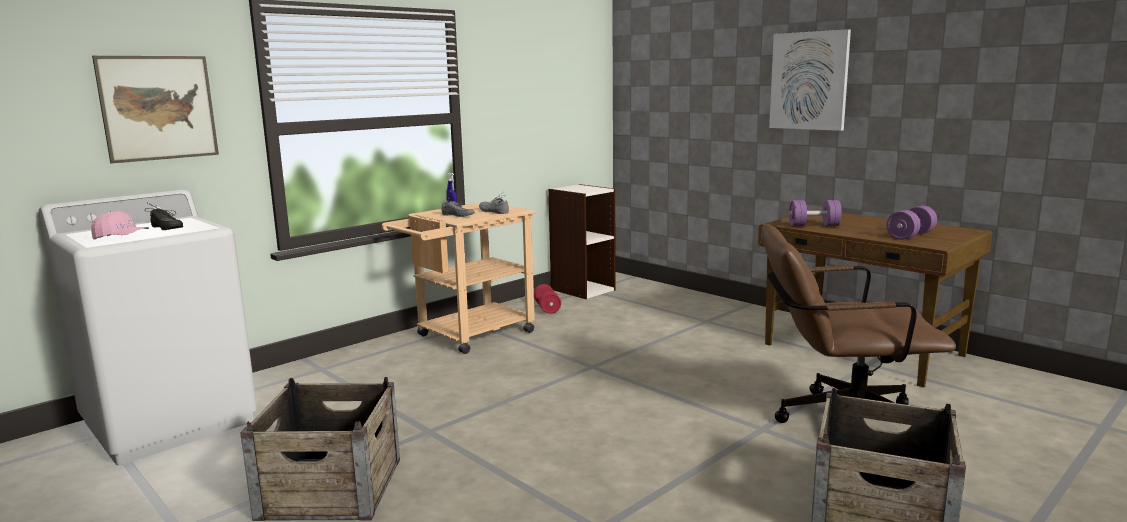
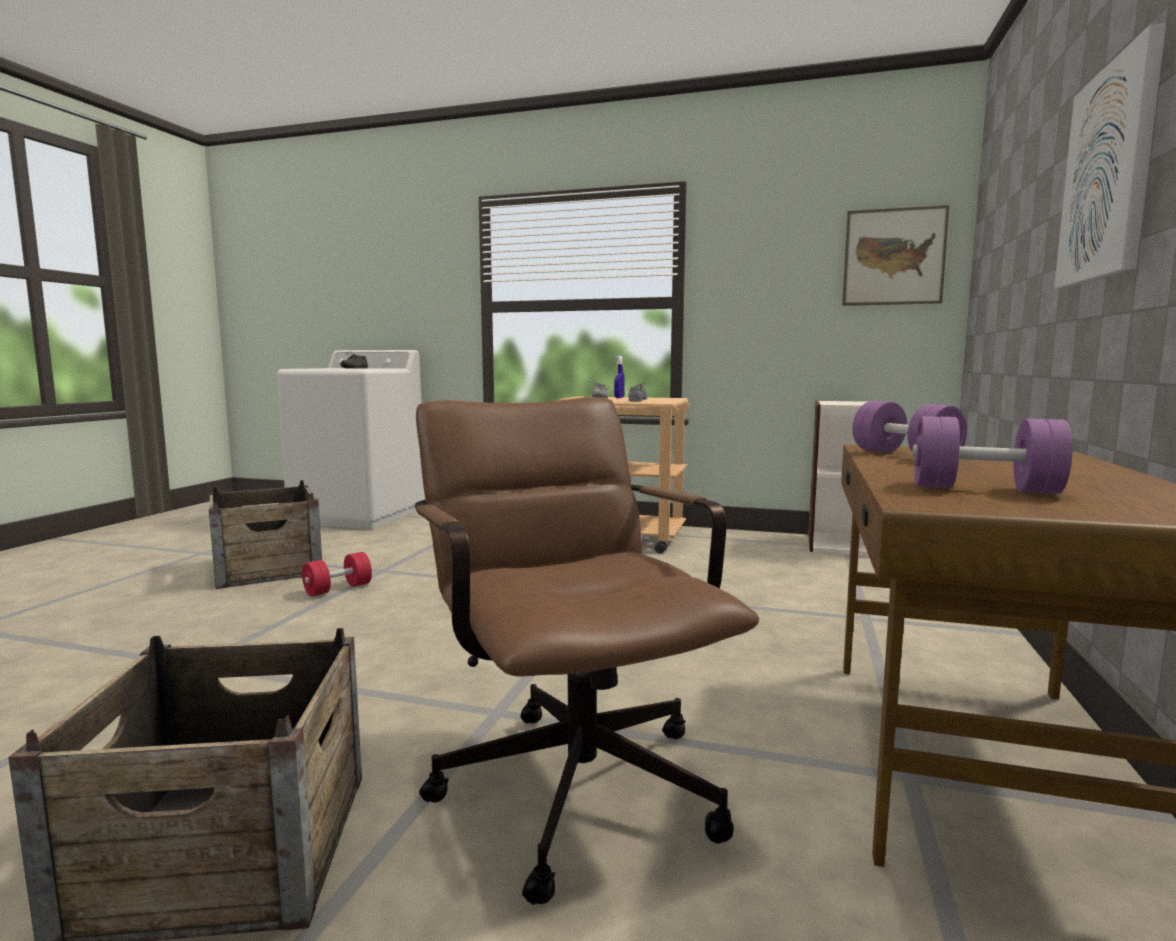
camera: 60 degrees right, 5 degrees down
(121, 238) = (316, 368): pink cap -> none
(158, 108) = (410, 287): picture -> picture (894, 257)
(547, 308) = (744, 544): red dumbbell -> red dumbbell (338, 589)

